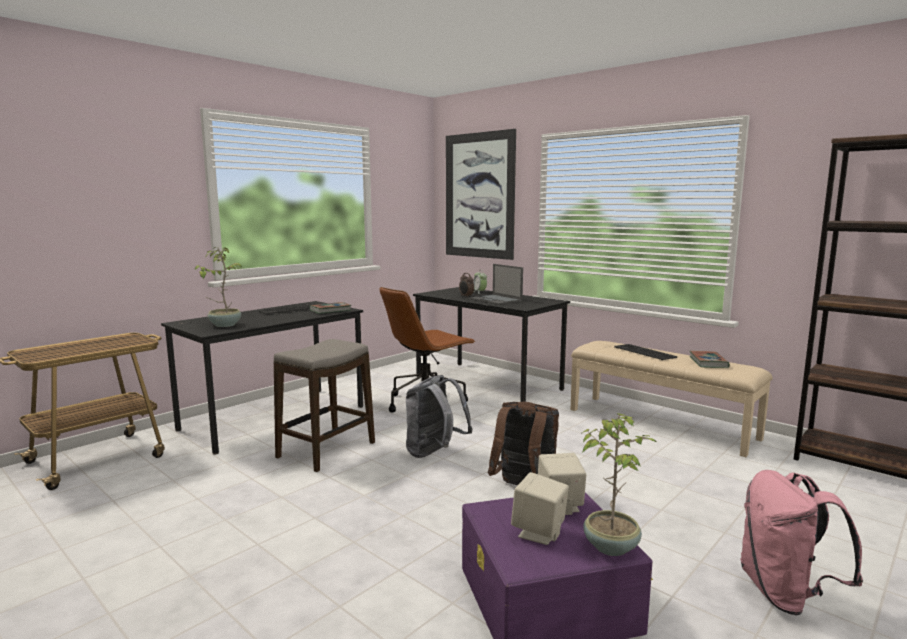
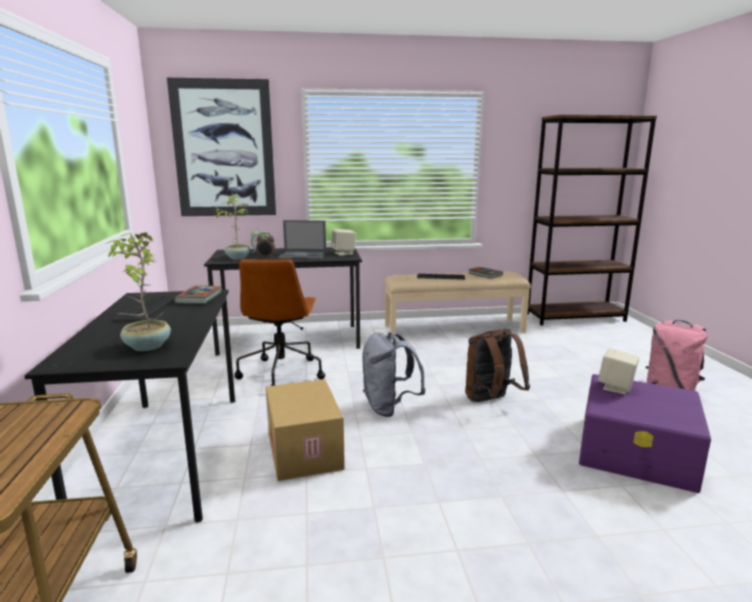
camera: 50 degrees left, 5 degrees up
(327, 450) = (306, 450): stool -> cardboard box
(539, 533) = (649, 406): beige speaker -> beige speaker (343, 253)
(611, 546) = (678, 394): potted plant -> potted plant (238, 257)

